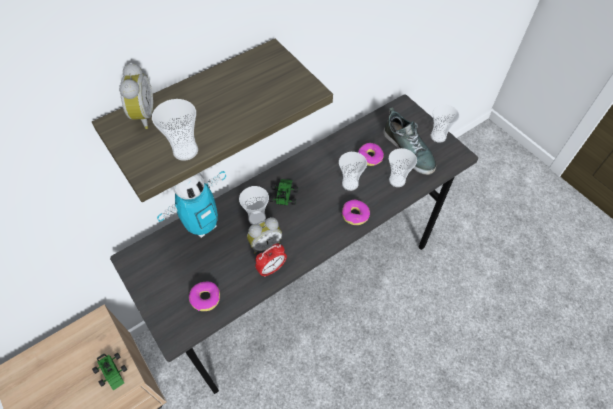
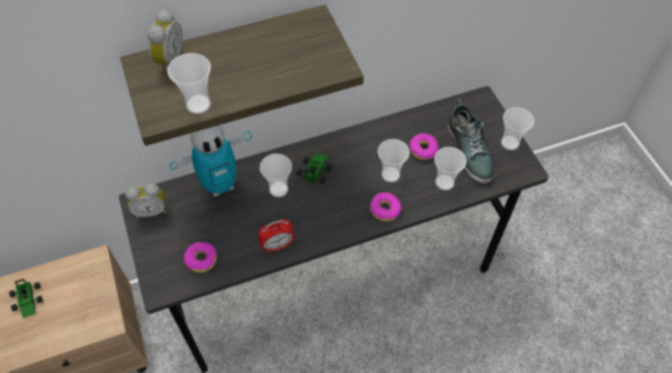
camera: 15 degrees right, 0 degrees up
(112, 373) = (96, 315): toy car -> toy car (27, 301)
(265, 243) = (278, 218): alarm clock -> alarm clock (151, 211)

